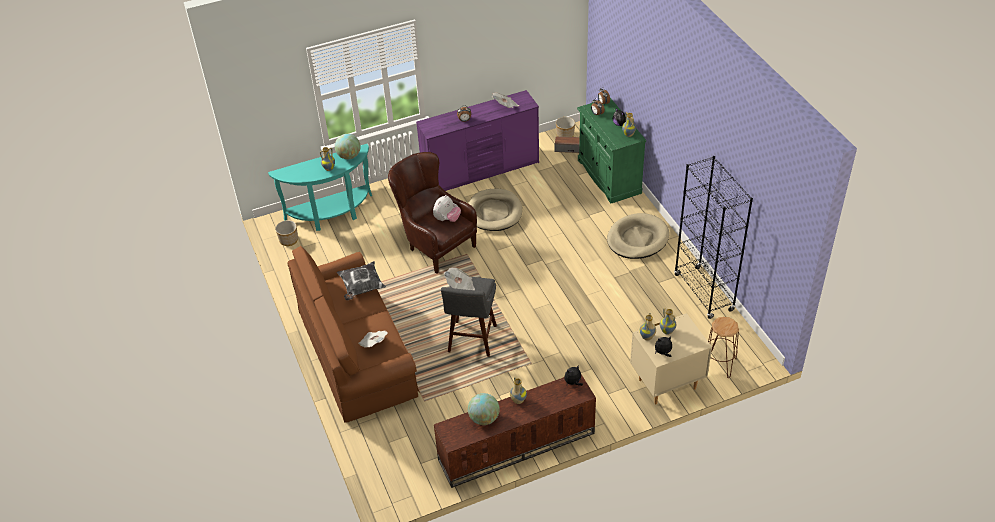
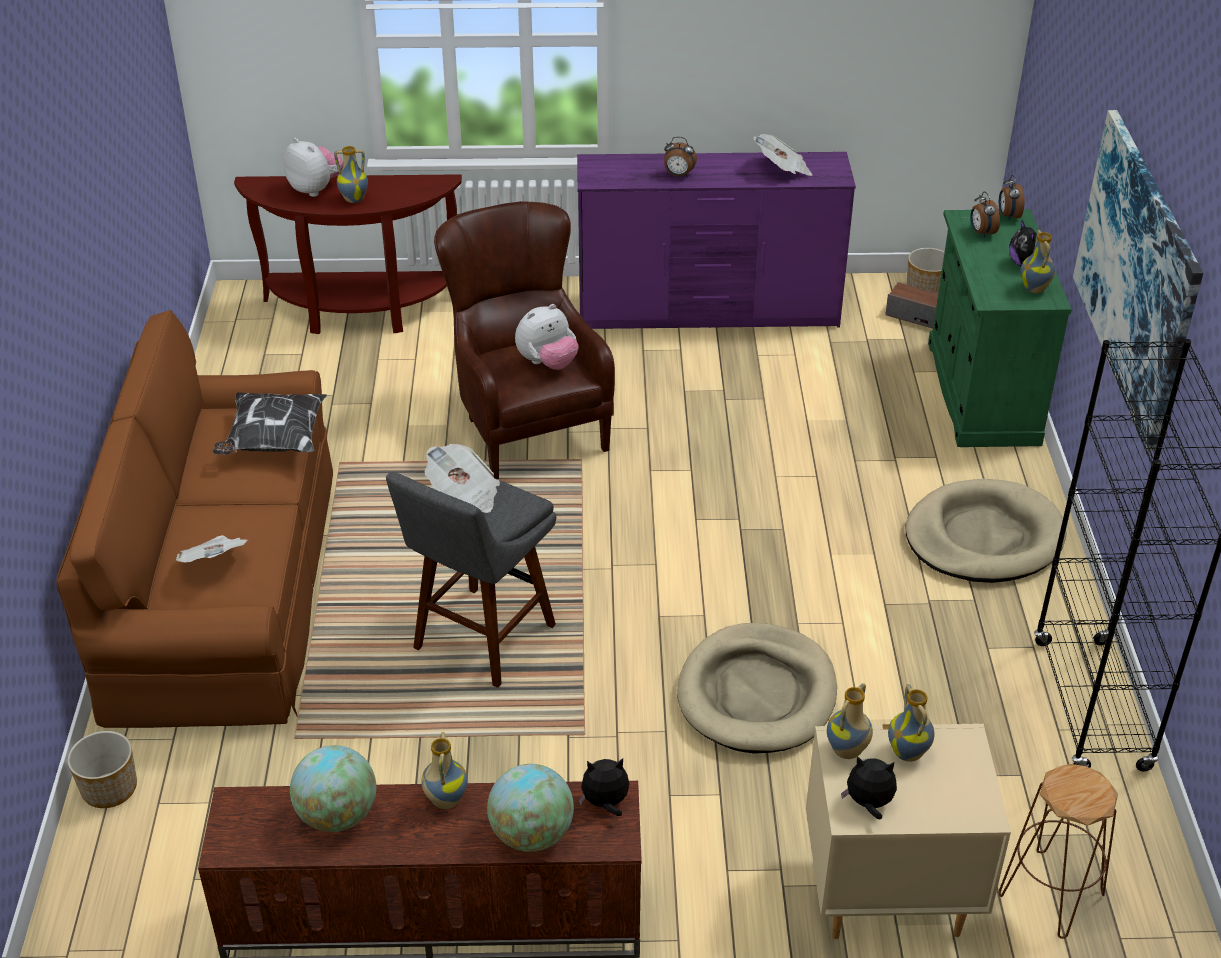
camera: 20 degrees right, 5 degrees down
(288, 240) = (247, 335): planter -> planter (109, 788)
(308, 168) = (316, 189): none -> plush toy
(331, 214) = (359, 312): turquoise console table -> brown console table
(349, 156) = (409, 187): globe -> globe (531, 834)
(494, 212) = (689, 395): beige dog bed -> beige dog bed (757, 694)
(679, 129) = (1137, 275): none -> picture

